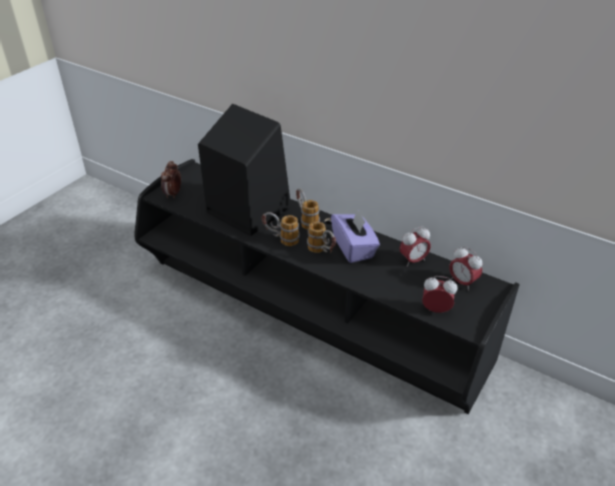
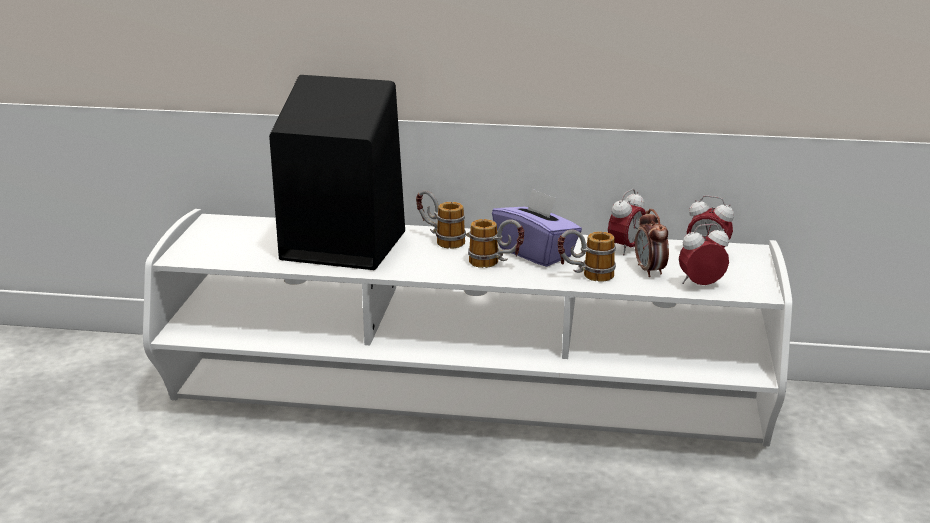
camera: 25 degrees left, 15 degrees down
(173, 194) = (203, 251): alarm clock -> alarm clock (650, 271)
(281, 239) = (424, 264): mug -> mug (585, 277)
(308, 316) = (466, 403): black tv stand -> white tv stand

